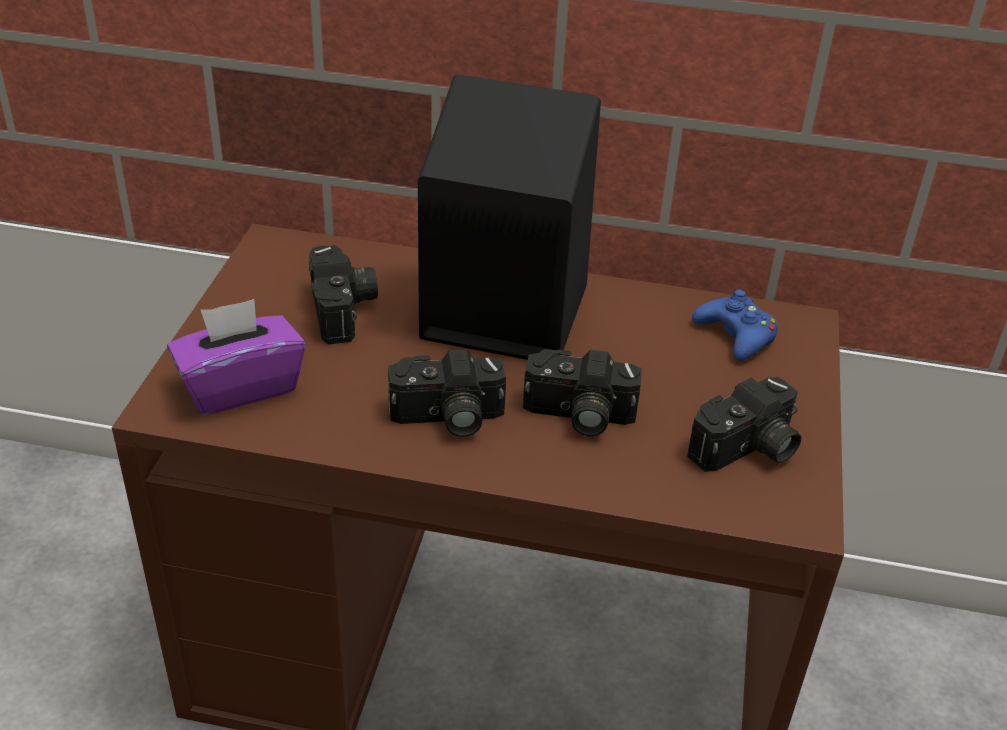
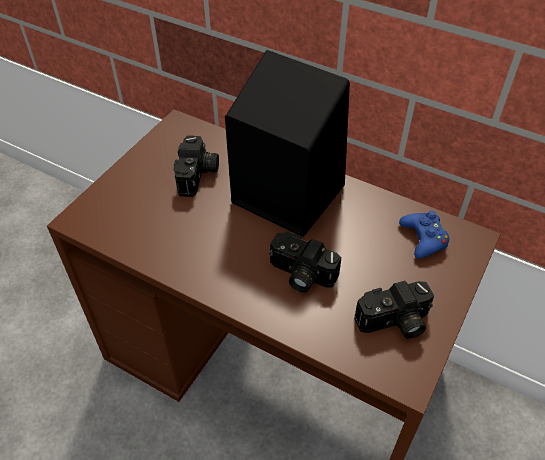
camera: 20 degrees right, 10 degrees up
(240, 386) = (121, 214): purple tissue box -> none
(447, 418) = (223, 259): camera -> none

